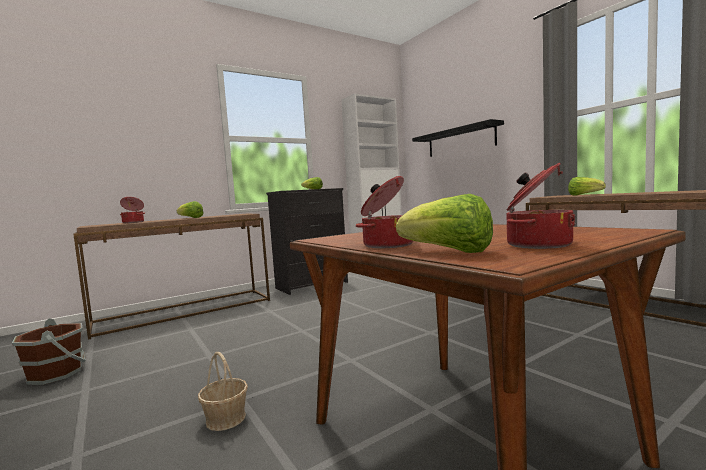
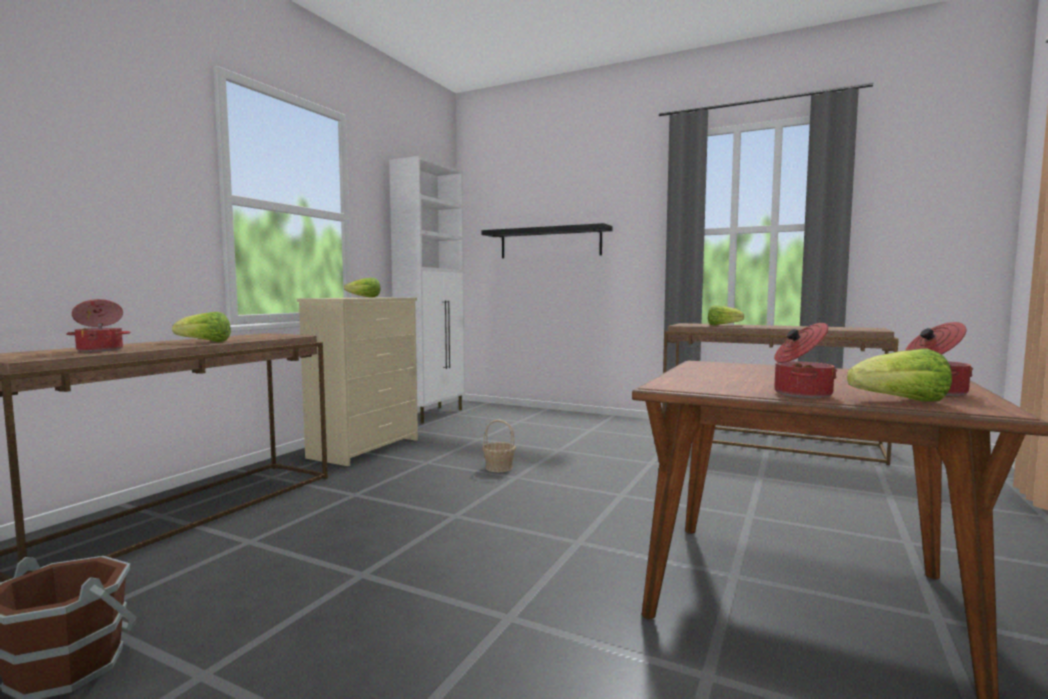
camera: 30 degrees left, 0 degrees up
(226, 418) = (528, 644): basket -> basket (499, 468)
(312, 285) = (366, 448): black dresser -> beige dresser

